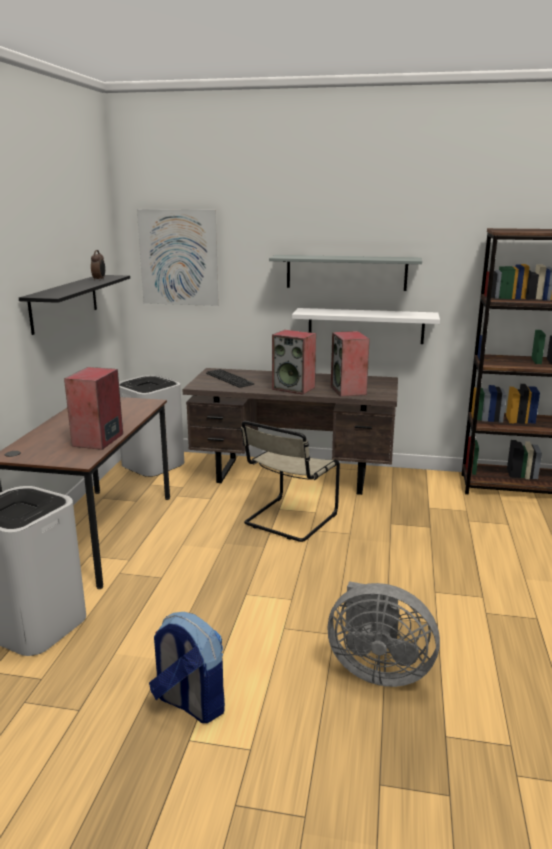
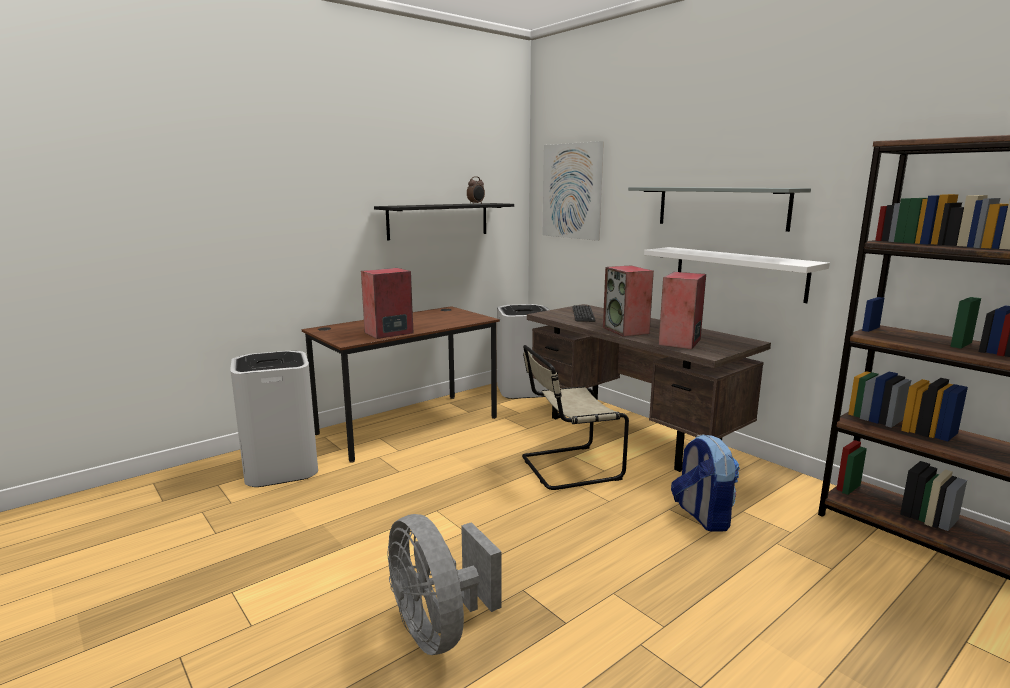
camera: 40 degrees right, 5 degrees down
(189, 703) = (273, 567): backpack -> backpack (702, 516)

